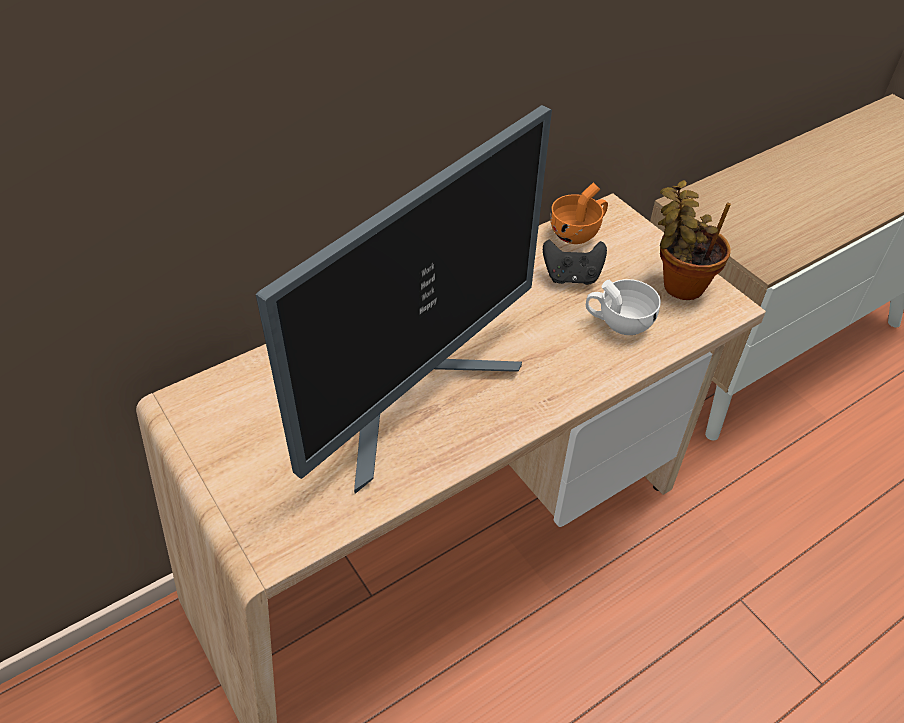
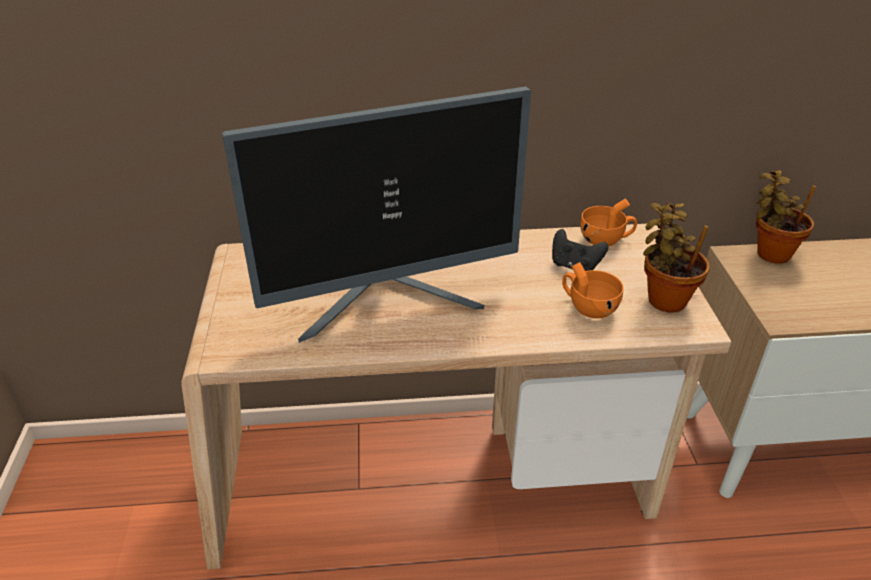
camera: 30 degrees right, 10 degrees down
(618, 322) = (587, 307): white cup -> orange cup
(710, 189) = (769, 252): none -> potted plant

